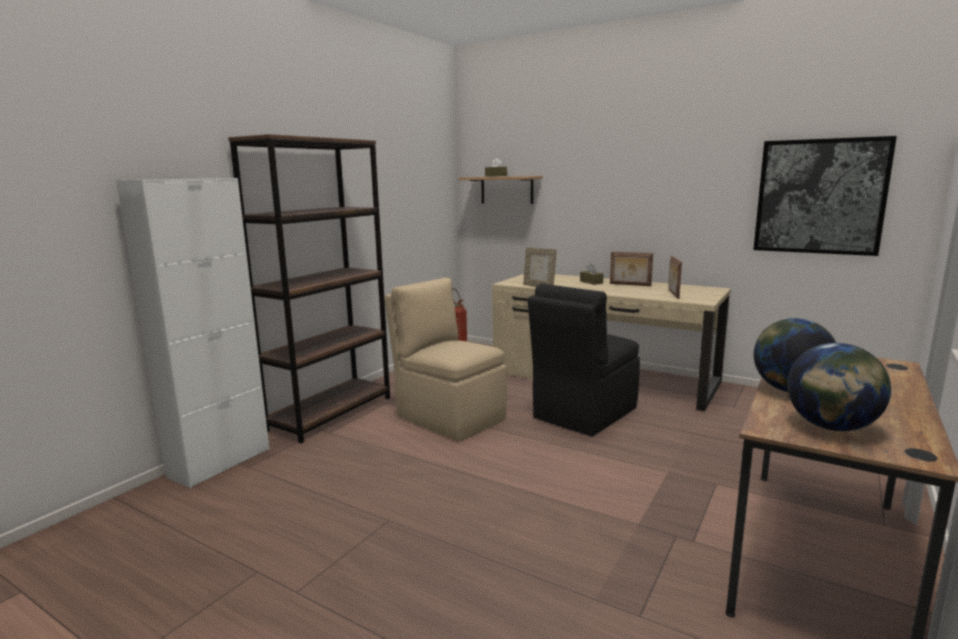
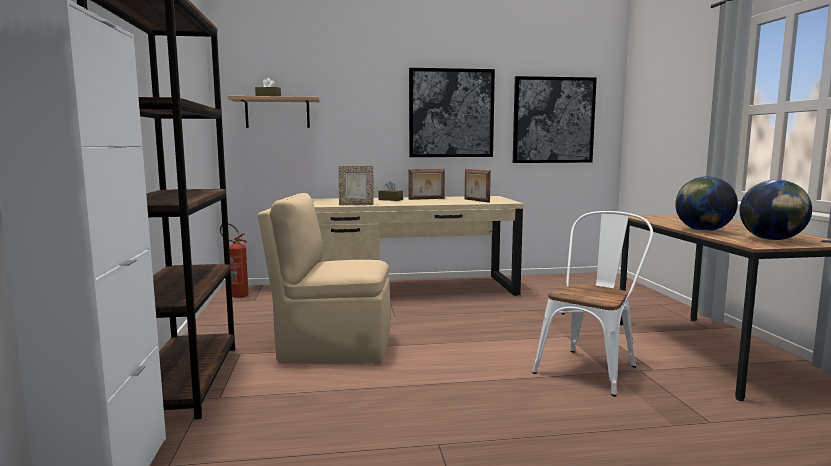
camera: 40 degrees left, 5 degrees down
(583, 414) = (444, 316): black chair -> none
(627, 512) = (591, 368): none -> white chair
(678, 188) = (451, 113): none -> picture

